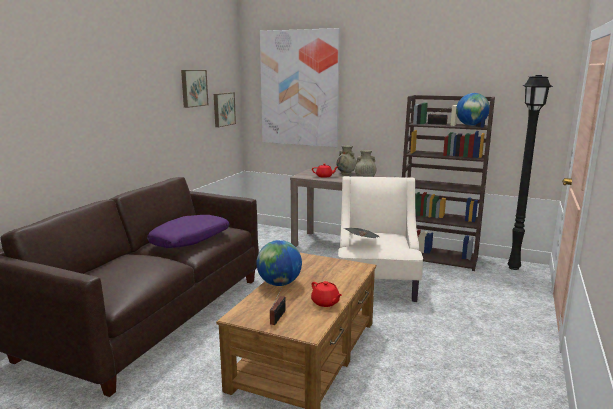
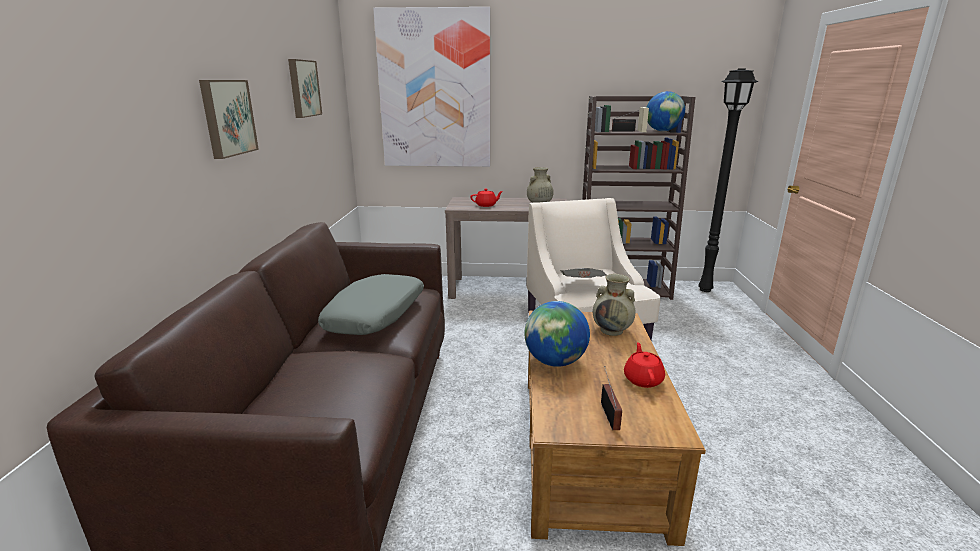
camera: 20 degrees left, 5 degrees up
(190, 240) = (376, 315): purple pillow -> grey pillow
(223, 109) = (334, 121): picture -> picture (227, 117)
(325, 302) = (643, 379): red teapot -> red teapot turned 120 degrees counterclockwise
(346, 173) = (507, 199): beige vase -> beige vase (612, 330)

